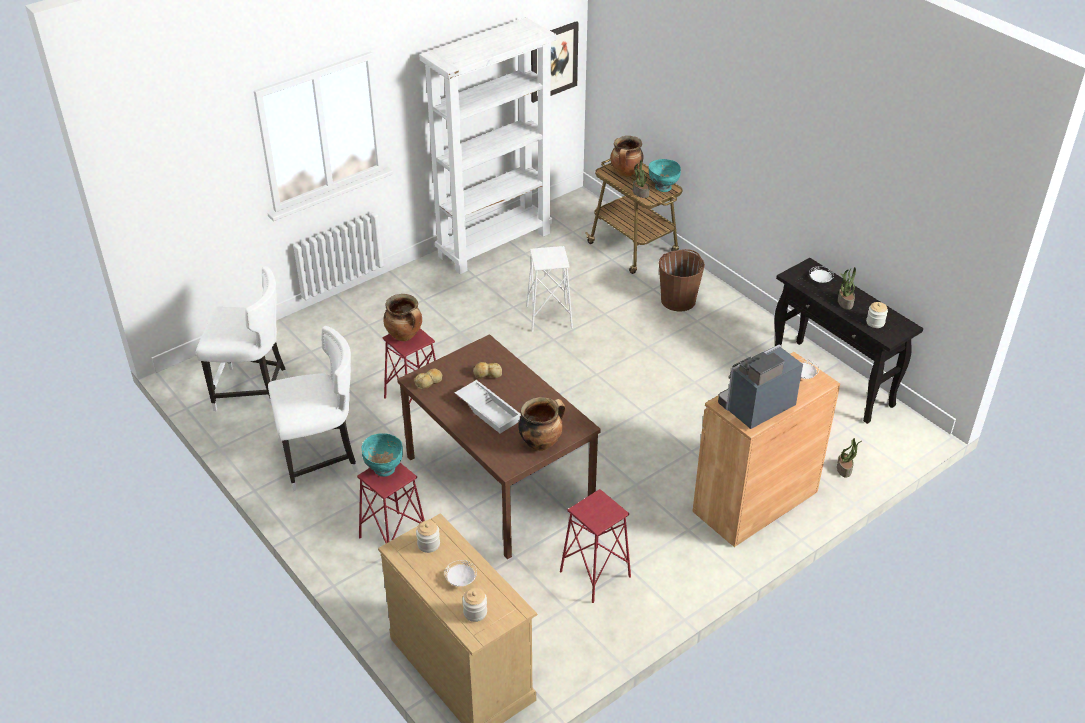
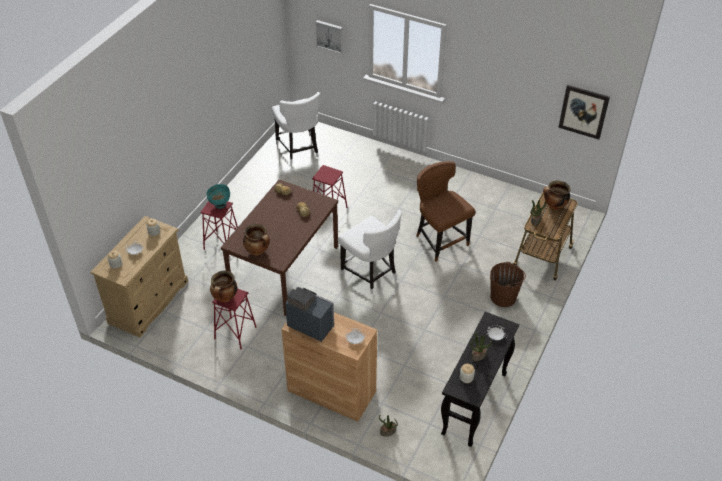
camera: 65 degrees right, 5 degrees up
(200, 187) = (330, 36): none -> picture
(322, 460) = (263, 196): white chair -> white chair (370, 275)
(405, 336) = (328, 172): cooking pot -> cooking pot (225, 298)
(489, 410) = (273, 222): white tray -> none
(494, 244) = (494, 192): white bookcase -> none
(549, 317) = (440, 241): white stool -> brown chair
(663, 188) = (552, 229): turquoise bowl -> none

